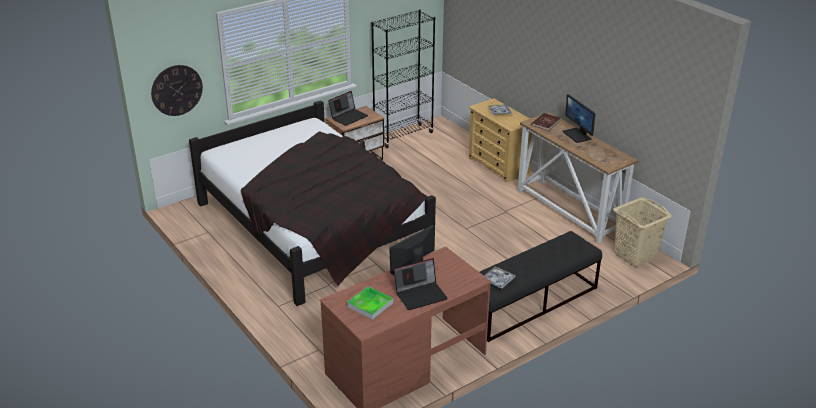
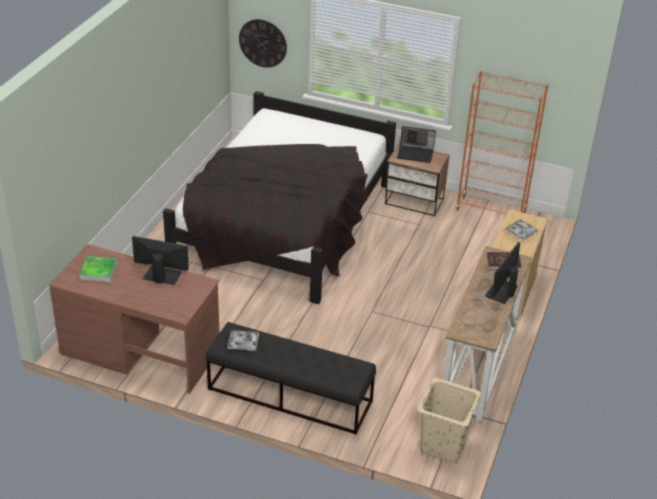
camera: 55 degrees right, 5 degrees up
(403, 136) = (491, 211): black bookcase -> orange bookcase
(421, 294) = (133, 292): laptop -> none

